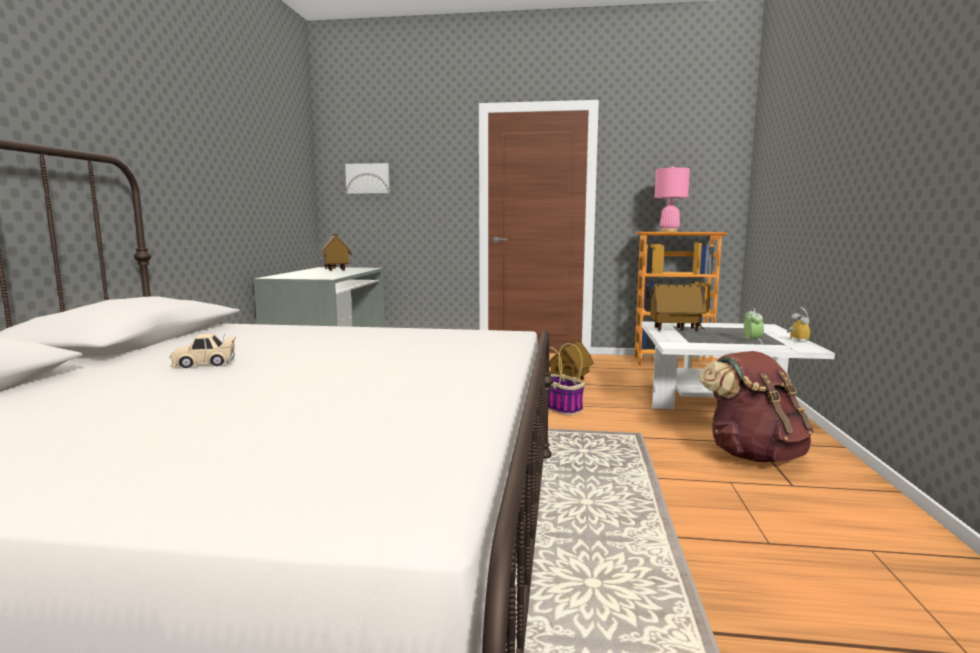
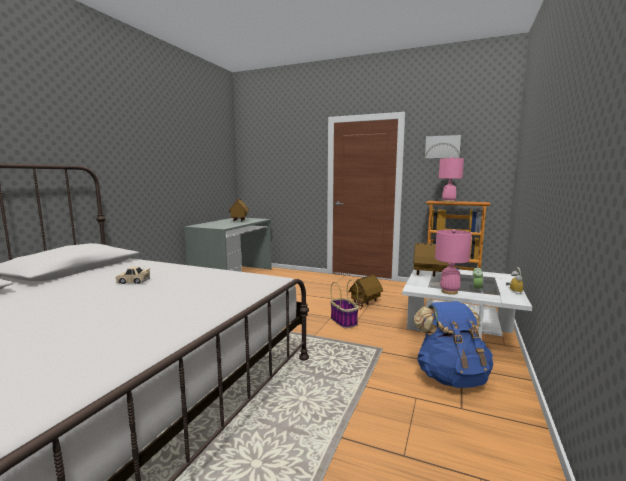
camera: 15 degrees right, 0 degrees up
(204, 363) = (74, 292): beige toy car -> beige toy car (133, 281)
(368, 178) = (264, 165): picture -> picture (442, 147)
(722, 345) = (449, 291): none -> pink table lamp
(753, 455) = (451, 377): brown backpack -> blue backpack

